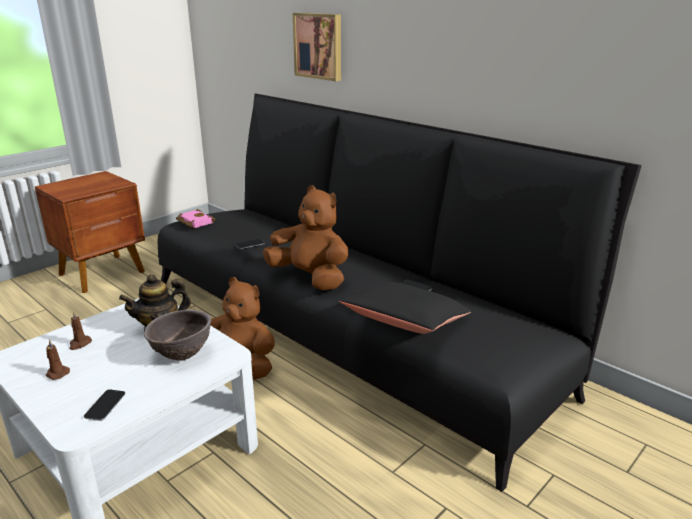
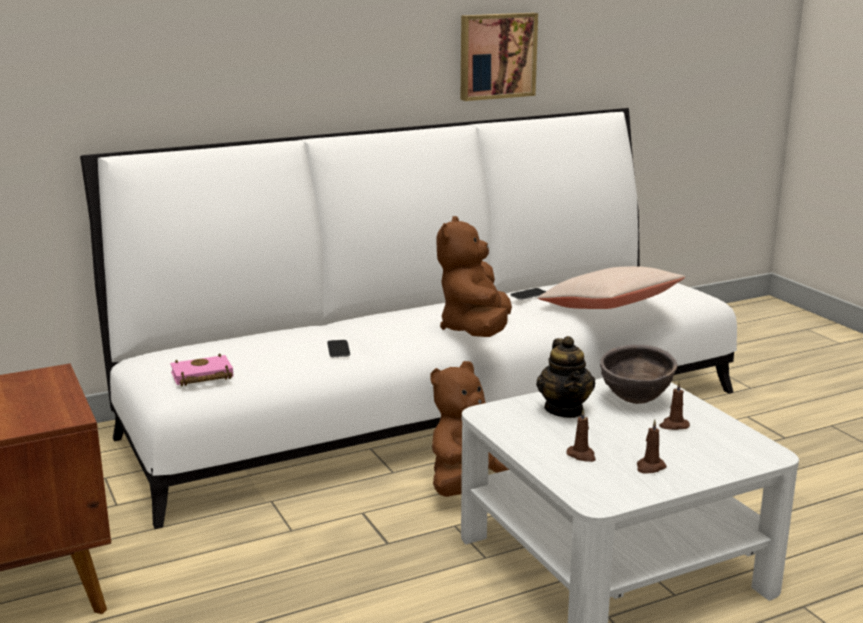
camera: 70 degrees left, 5 degrees down
(105, 405) = (724, 440): phone -> none
(134, 378) = (673, 425): none -> brown candle
(310, 278) = (476, 330): brown plush toy -> brown plush toy turned 45 degrees counterclockwise
(319, 46) = (221, 55): picture -> picture (496, 56)
(346, 328) = (431, 408): black sofa -> white sofa
(406, 324) = (609, 308): black pillow -> beige pillow

